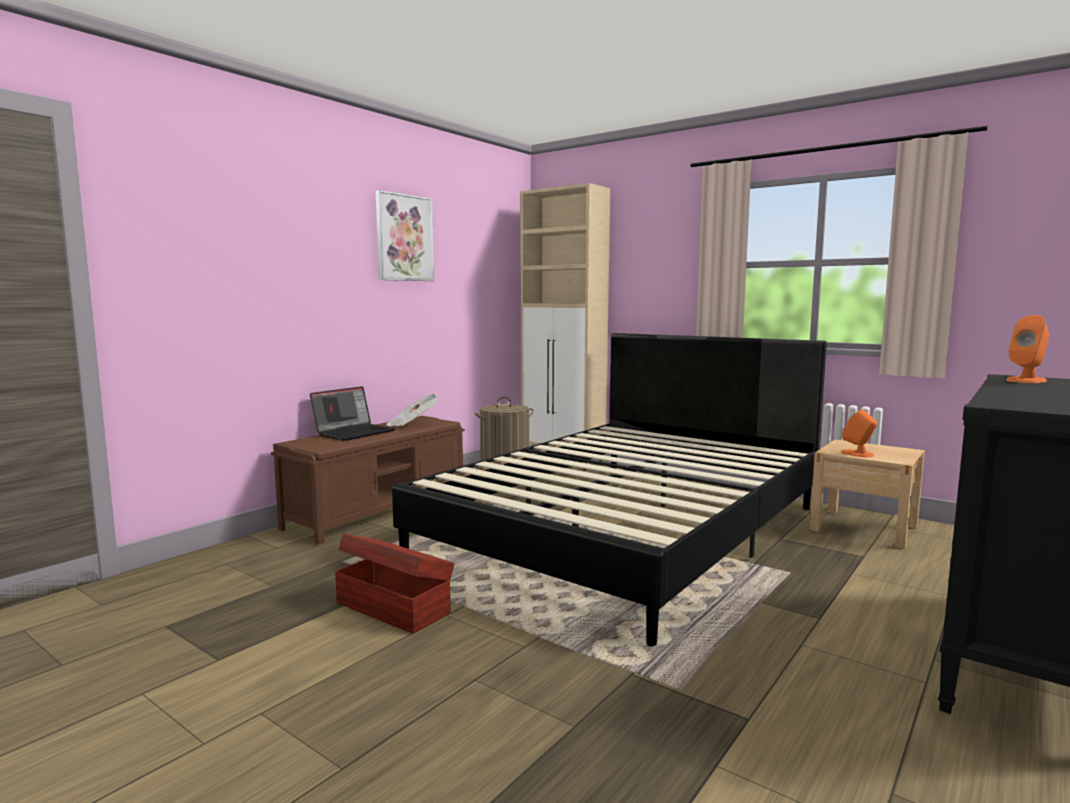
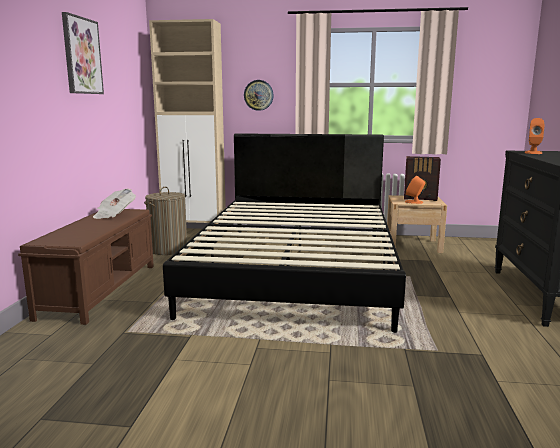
camera: 30 degrees left, 5 degrees up
(355, 432) = (78, 227): laptop -> none
(393, 607) = (213, 352): brown storage box -> none
(654, 281) = (258, 95): none -> wall clock
(883, 450) = (421, 198): none -> radio

